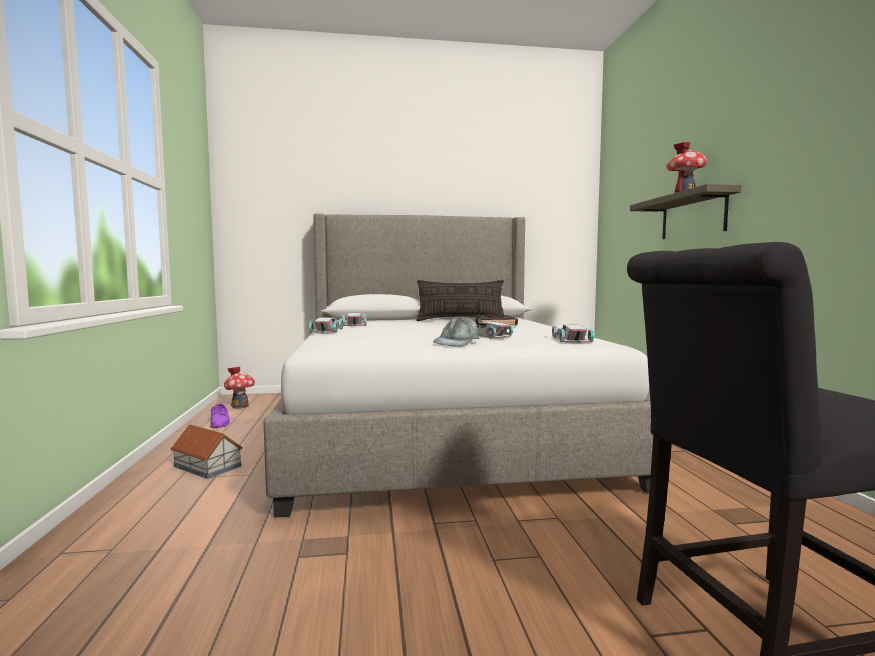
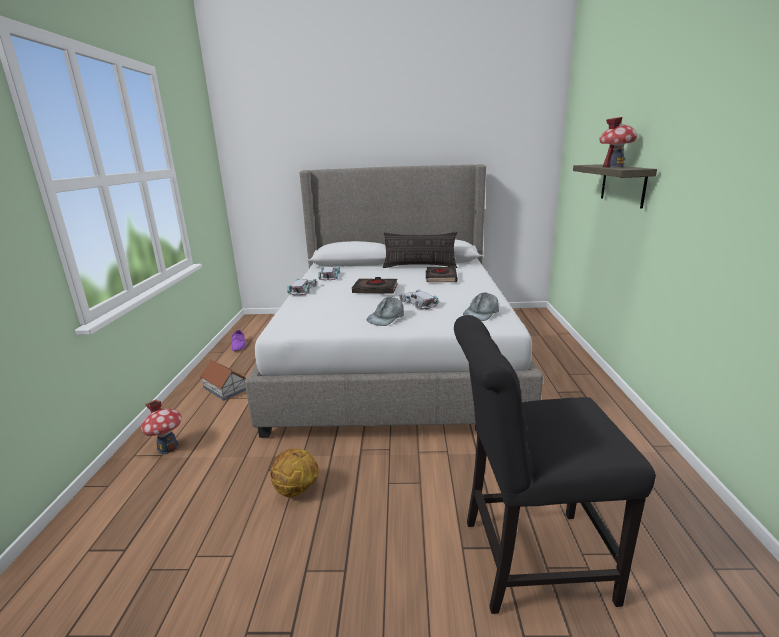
camera: 10 degrees right, 15 degrees up
(240, 406) = (255, 328): toy house -> toy house (168, 447)
(352, 580) = (296, 490): none -> basketball
(423, 329) = (375, 289): none -> black book
(572, 339) = (481, 313): white toy car -> grey cap

